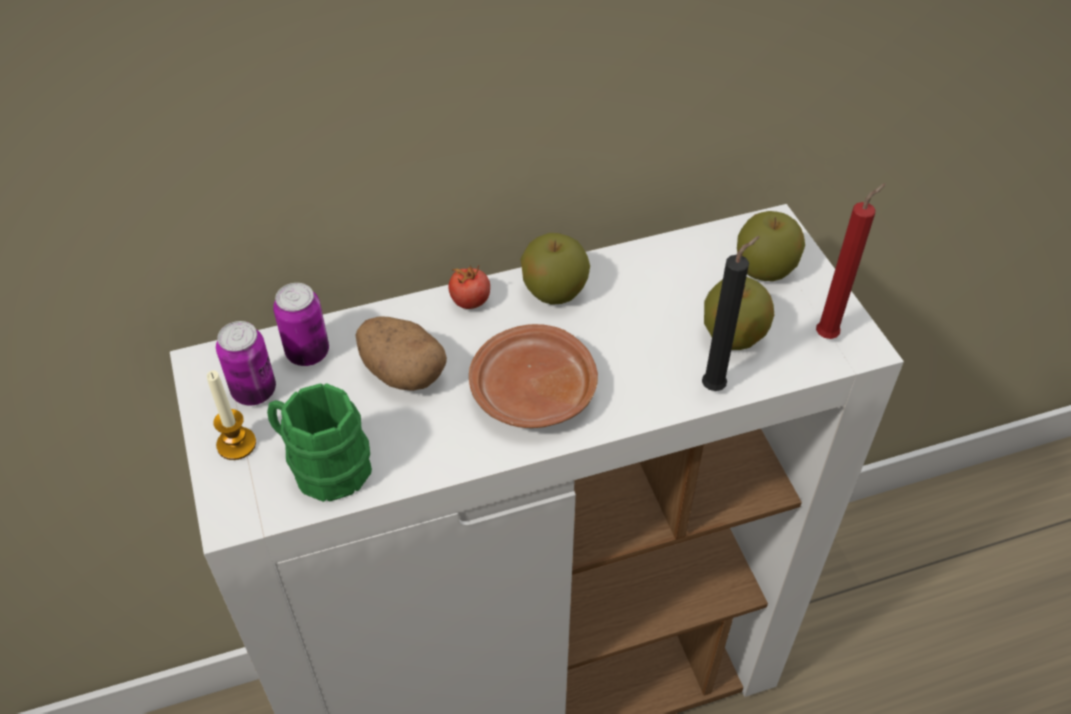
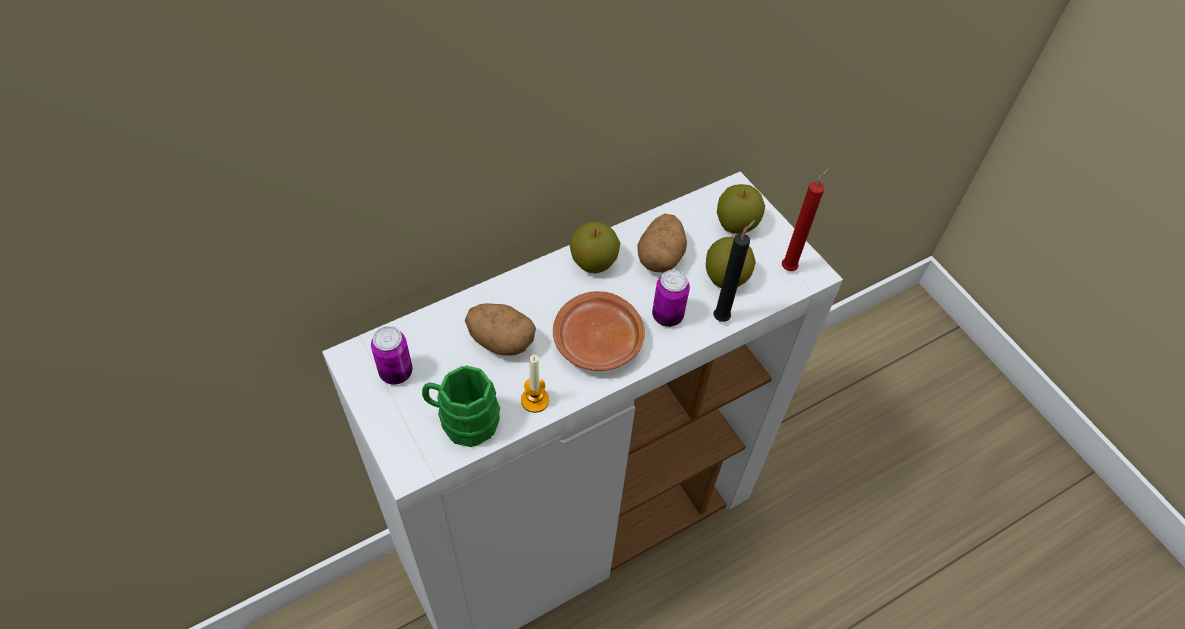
camera: 15 degrees left, 5 degrees up
(236, 444) = (395, 415): candle -> candle (535, 400)
(308, 352) = (427, 336): can -> can (667, 316)
(470, 301) = (535, 278): tomato -> none
(648, 296) = (660, 256): none -> potato

